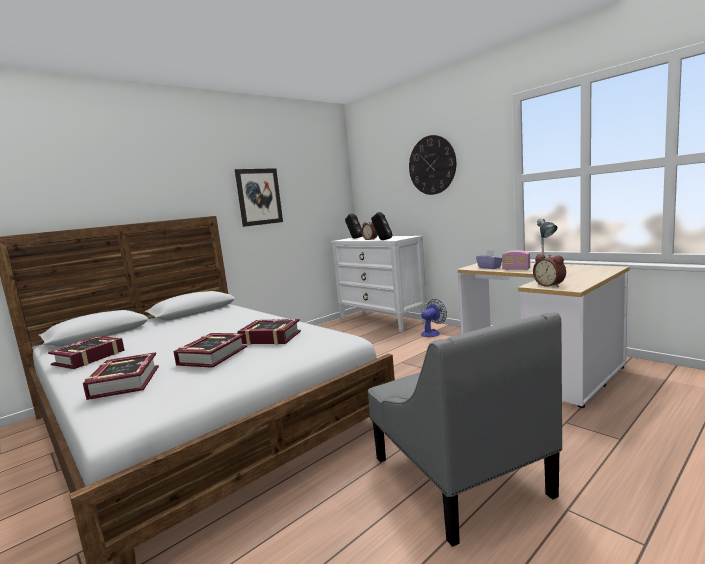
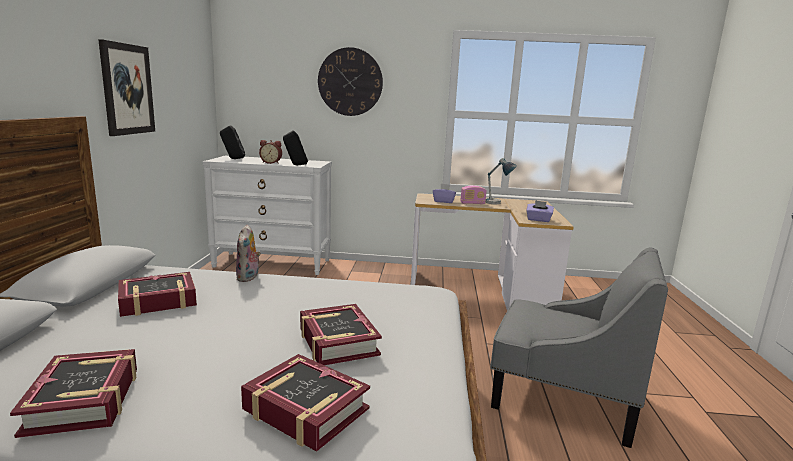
camera: 45 degrees left, 5 degrees up
(259, 316) = (248, 278): none -> plush toy
(270, 338) = (348, 304): book -> book (158, 301)
(432, 333) = (353, 271): fan -> none
(550, 285) = (538, 220): alarm clock -> purple tissue box

